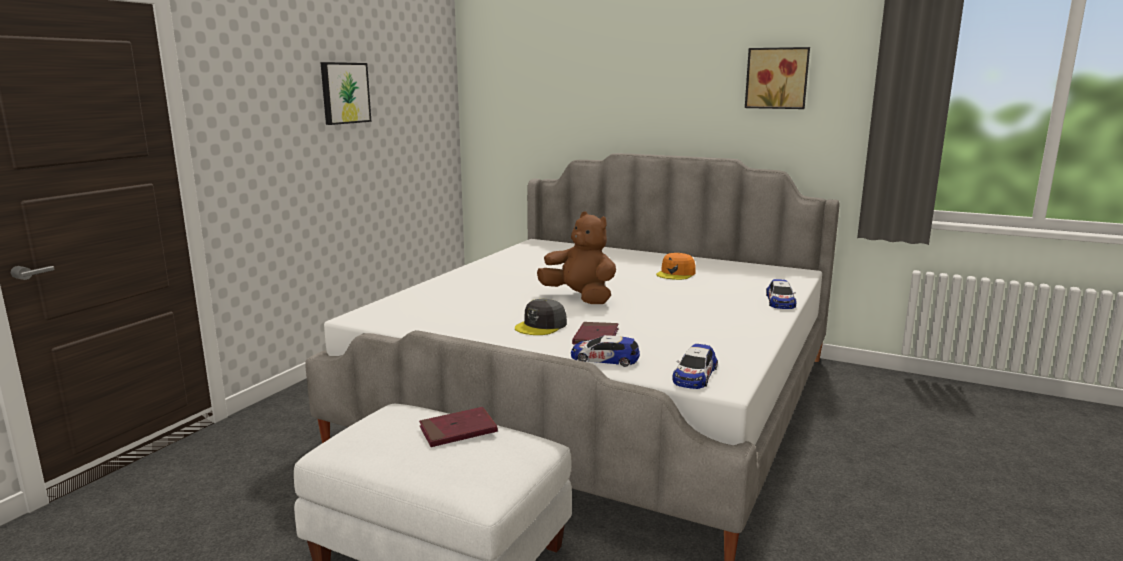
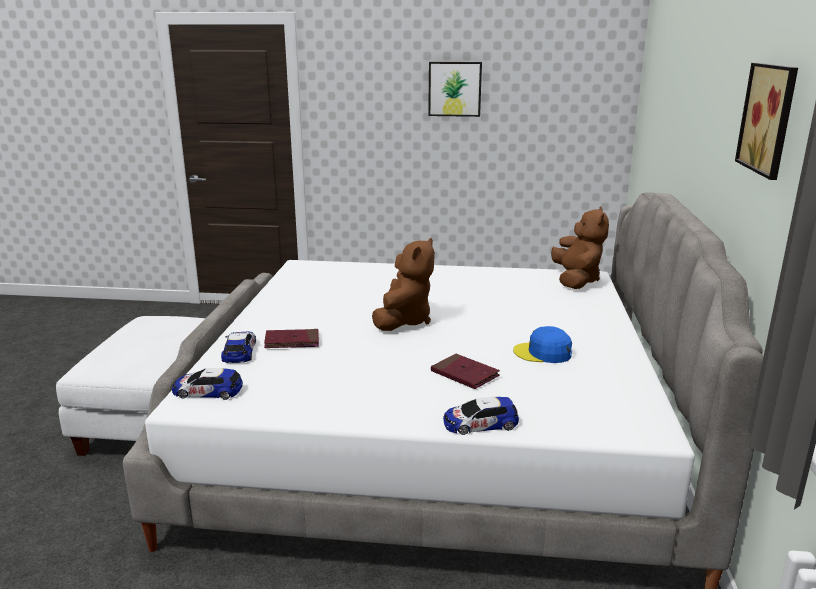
camera: 70 degrees right, 5 degrees up
(458, 430) = (162, 343): red book -> red book (464, 374)
(541, 326) = (312, 318): grey cap -> none
(543, 247) = (576, 280): none -> brown plush toy
(676, 274) = (543, 353): orange cap -> blue cap

